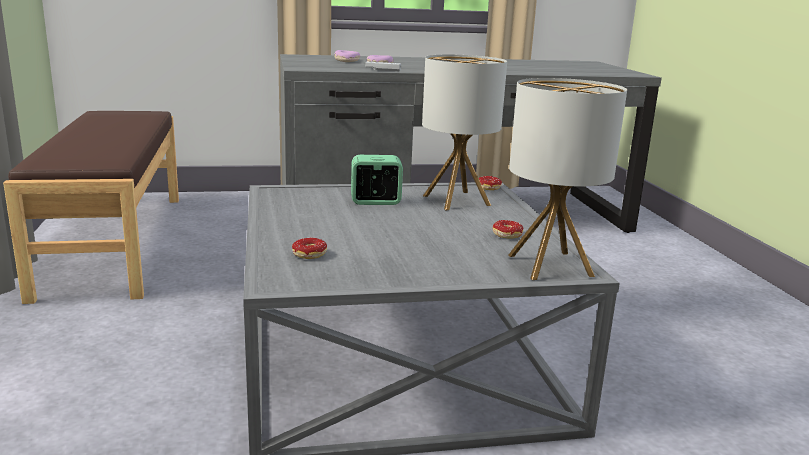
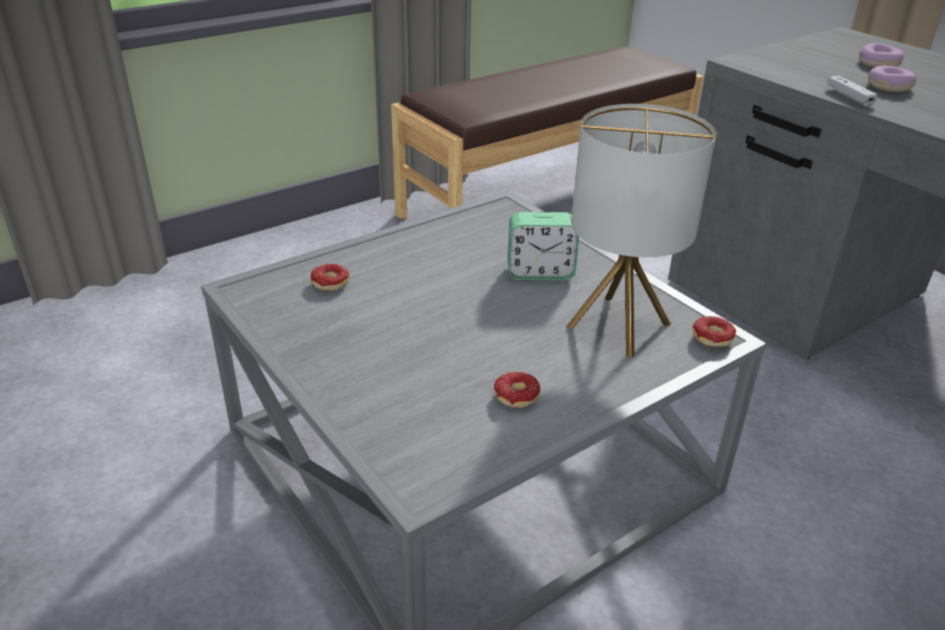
camera: 65 degrees right, 15 degrees up
(375, 202) = (540, 273): alarm clock -> alarm clock turned 120 degrees clockwise
(550, 265) = (422, 455): table lamp -> none

